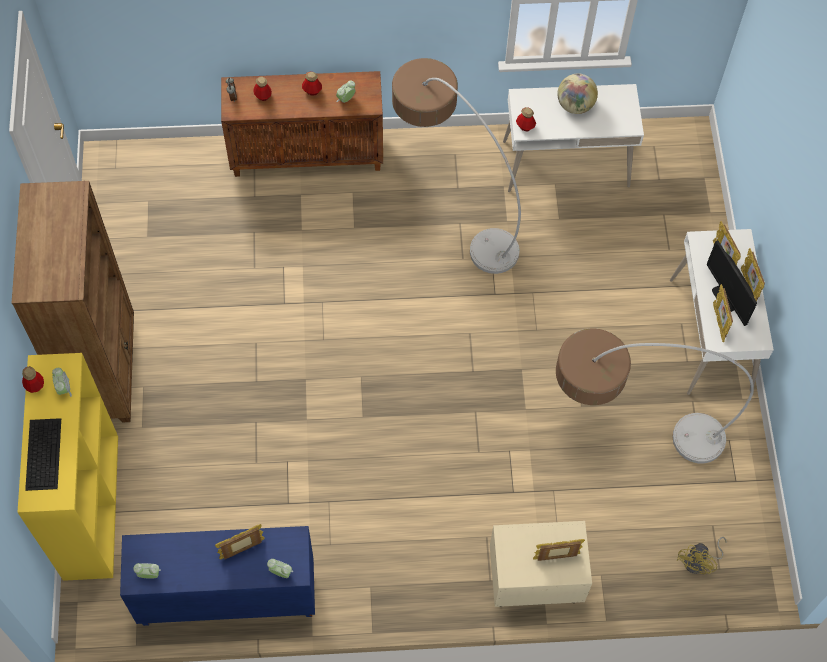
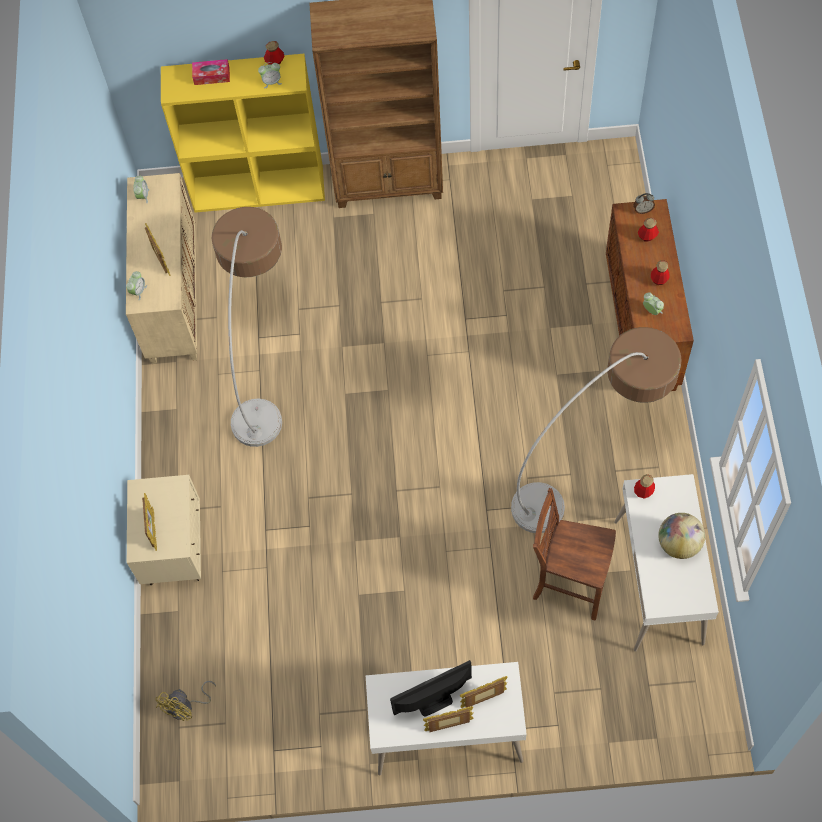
camera: 95 degrees right, 0 degrees up
(43, 453) = (212, 76): keyboard -> tissue box
(226, 597) = (173, 297): blue cabinet -> beige cabinet
(568, 232) = (568, 584): none -> brown chair
(626, 434) = (327, 639): floor lamp -> floor lamp (262, 361)
(699, 562) = (186, 707): yellow fan -> yellow fan turned 90 degrees counterclockwise
(718, 323) = (402, 690): picture frame -> none

